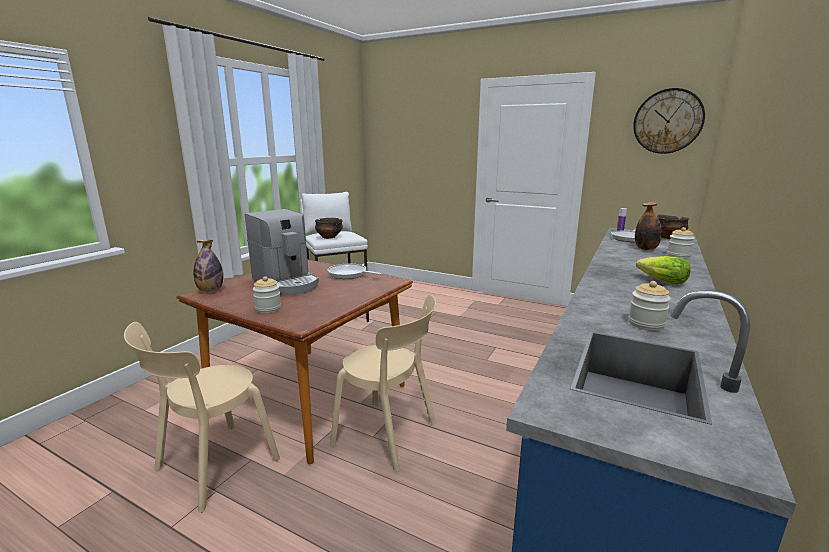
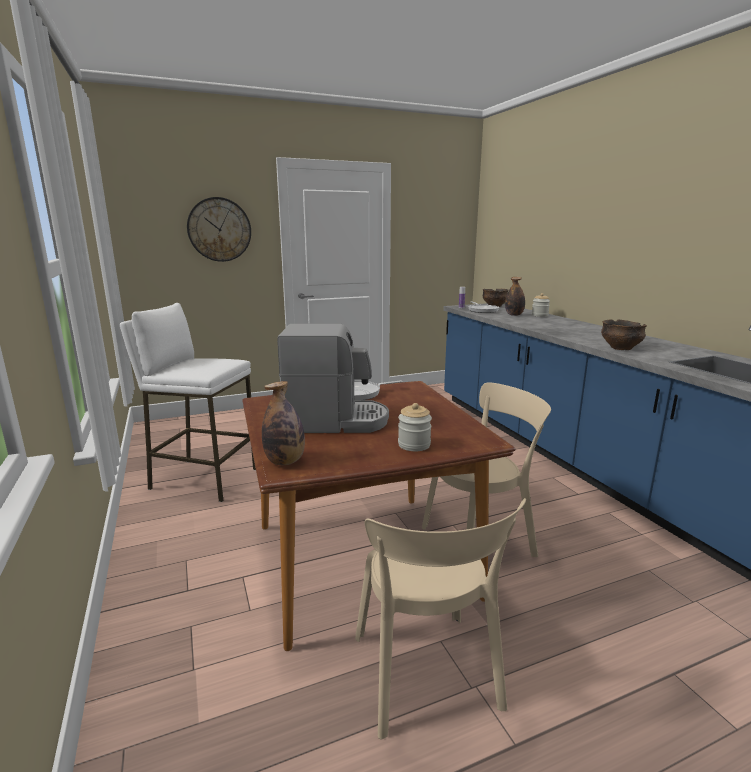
camera: 50 degrees left, 0 degrees up
(329, 237) = (207, 368): bowl -> bowl (621, 348)
(646, 324) = (664, 351): jar -> none
(661, 281) = (589, 330): lettuce -> none
(667, 121) = (447, 212): wall clock -> wall clock (219, 229)

